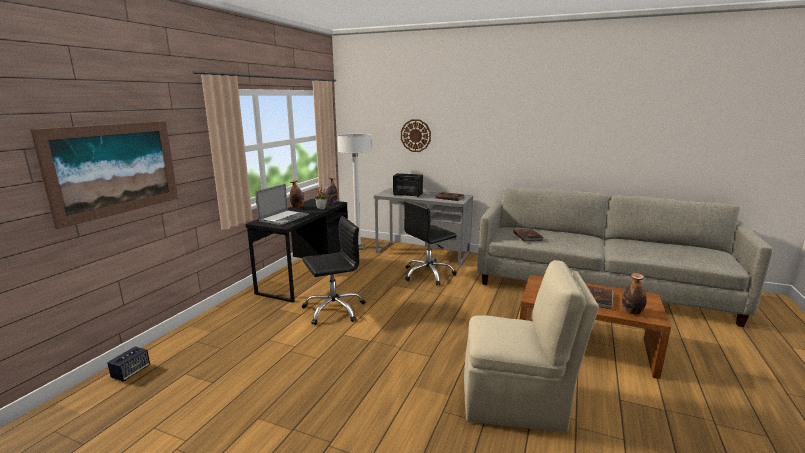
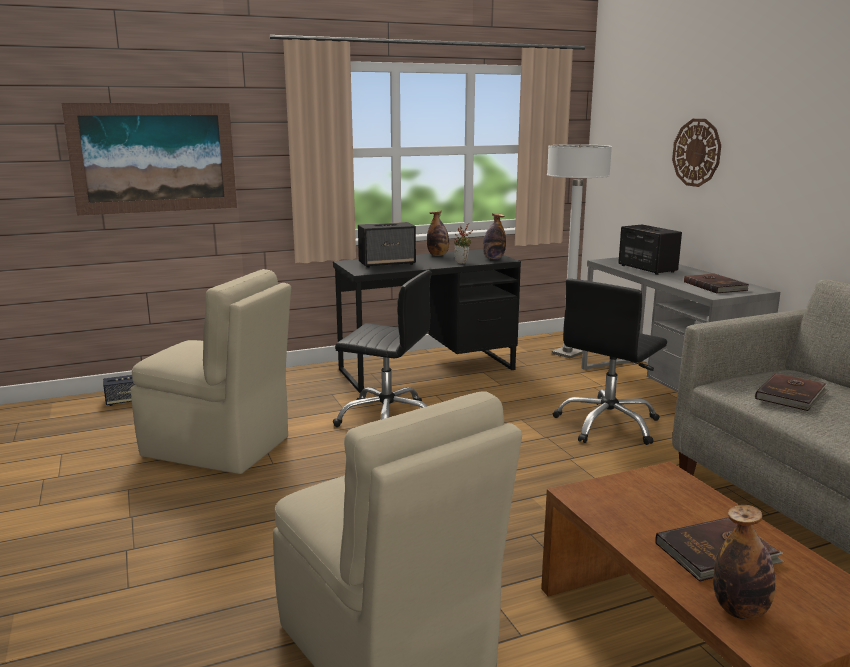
camera: 45 degrees right, 0 degrees up
(268, 366) = (219, 447): none -> beige chair
(284, 218) = (387, 263): laptop -> speaker
(428, 274) = (608, 425): black office chair -> black office chair turned 60 degrees counterclockwise

